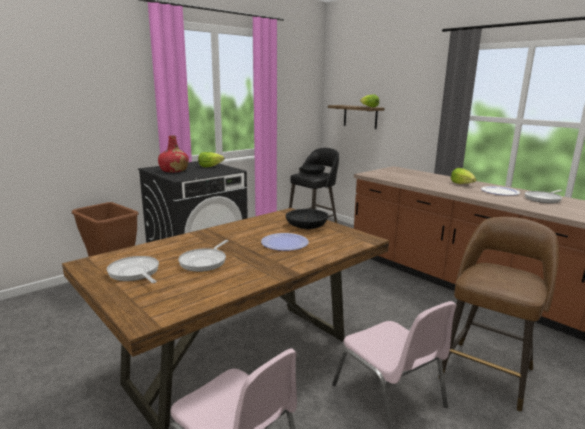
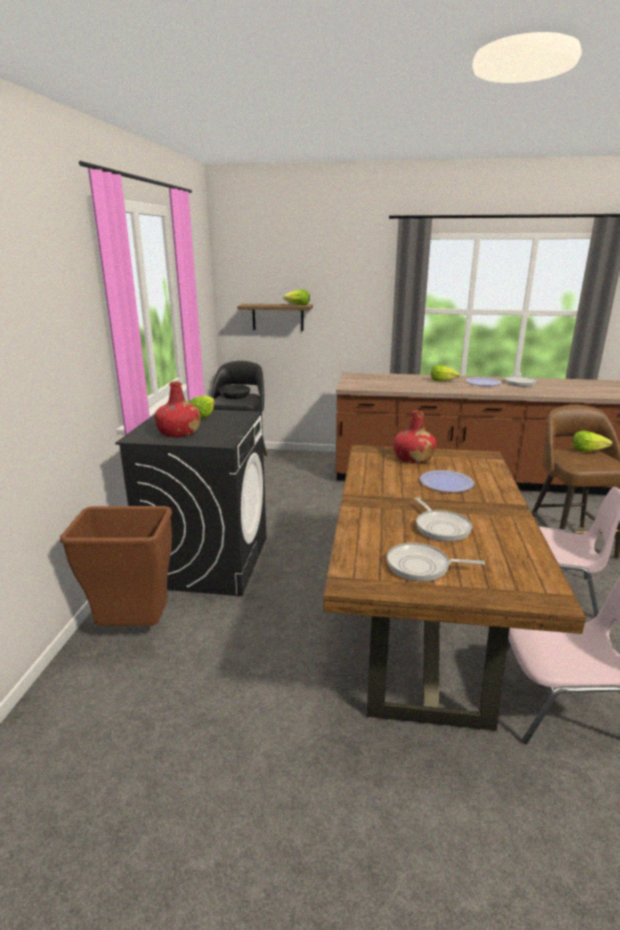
camera: 40 degrees left, 5 degrees up
(306, 225) = (413, 458): black bowl -> red bottle
(519, 272) = (587, 450): none -> lettuce

